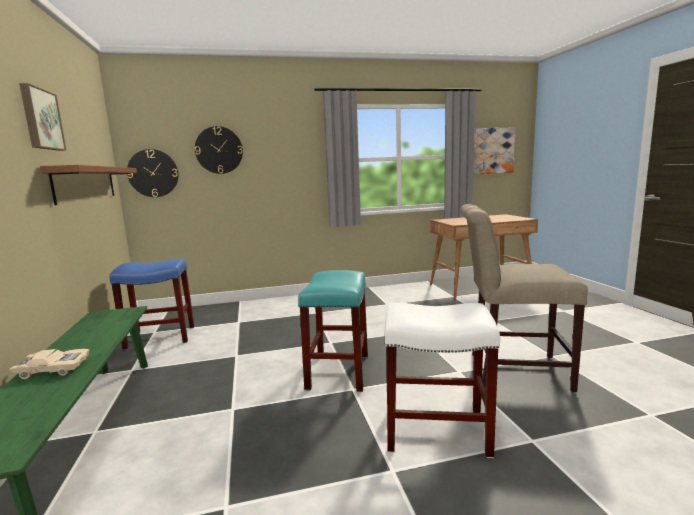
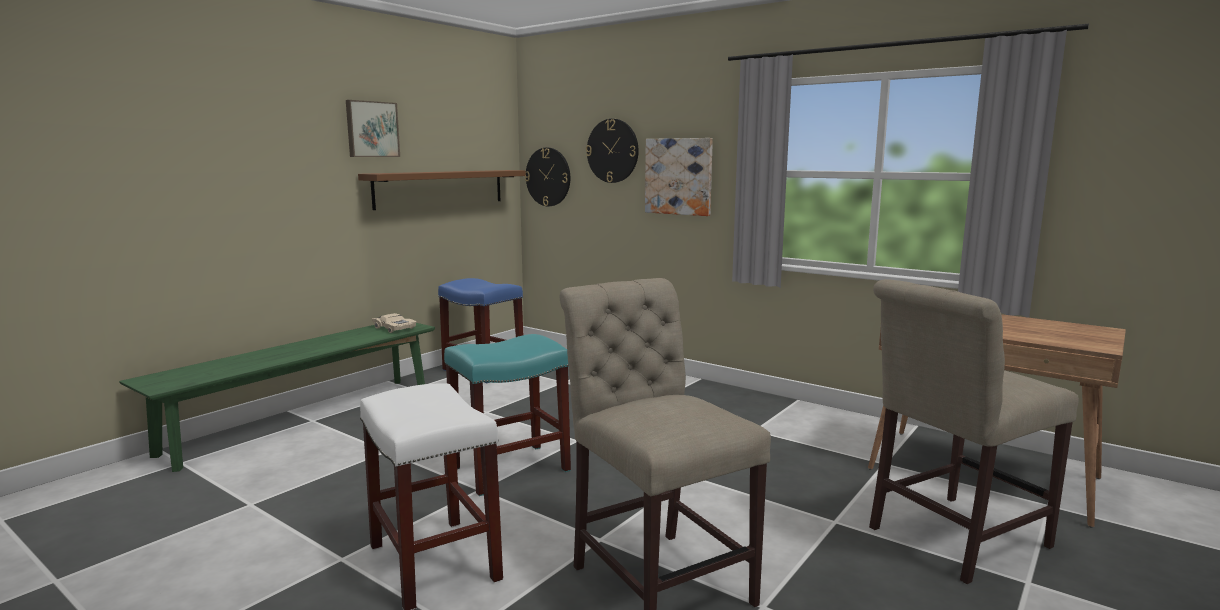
camera: 50 degrees right, 0 degrees up
(53, 369) = (282, 352): beige toy car -> beige toy car (394, 328)
(493, 151) = (1132, 169): picture -> picture (679, 176)
(524, 309) = (950, 538): none -> beige chair

